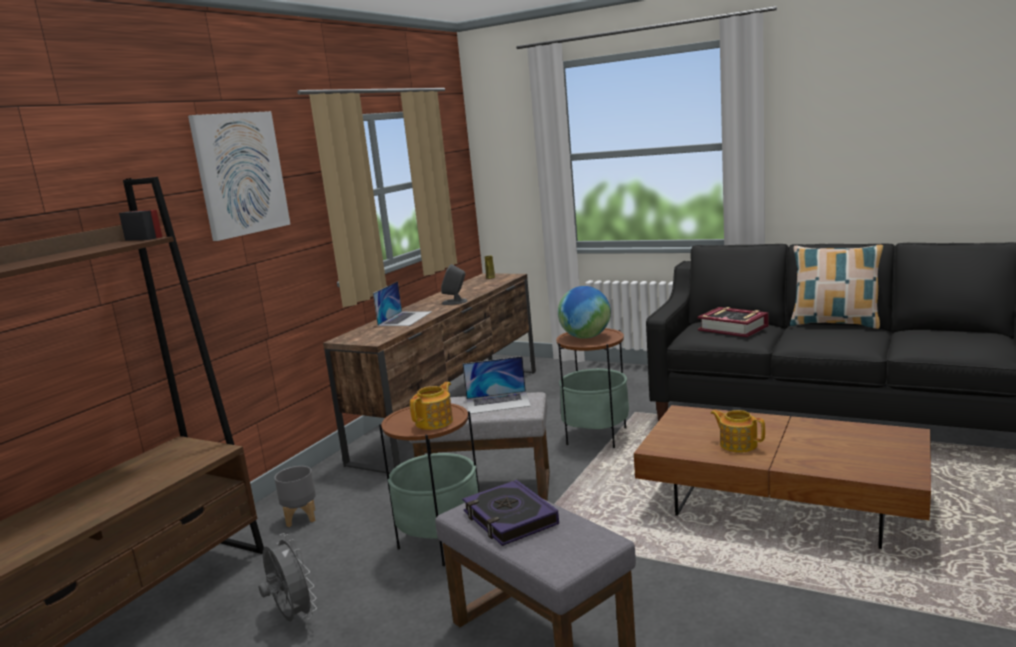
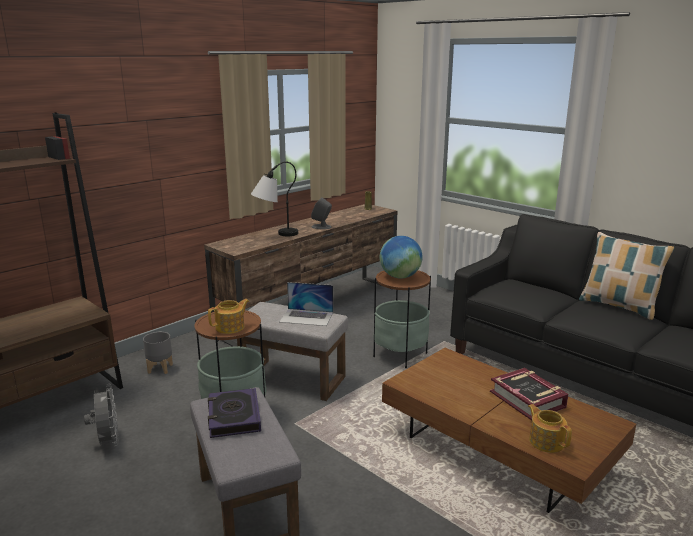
camera: 15 degrees right, 5 degrees up
(240, 174) = (153, 112): picture -> none
(405, 318) = (274, 235): laptop -> table lamp
(733, 328) = (529, 292): book -> book (527, 399)
(737, 444) = (465, 396): teapot -> teapot (546, 441)

